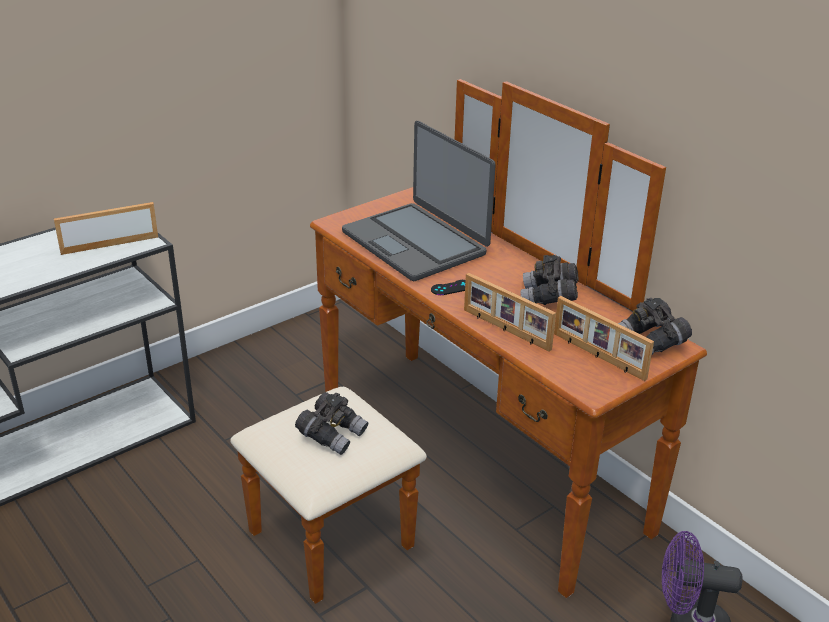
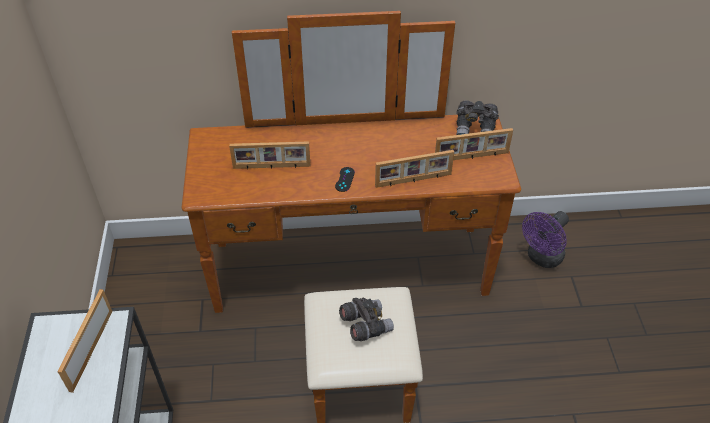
camera: 55 degrees left, 15 degrees up
(416, 243) = (271, 167): laptop -> picture frame
(549, 298) = (395, 143): grey binoculars -> none

